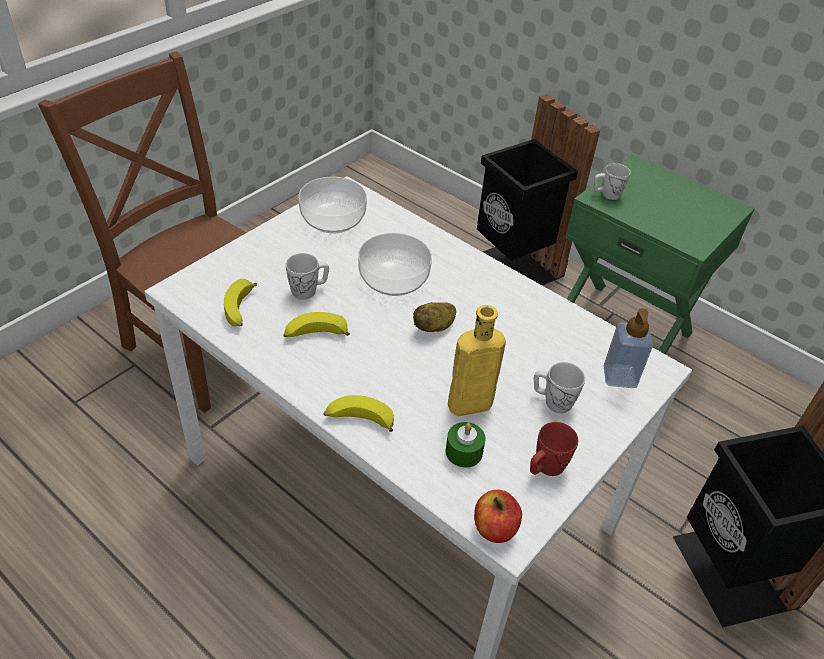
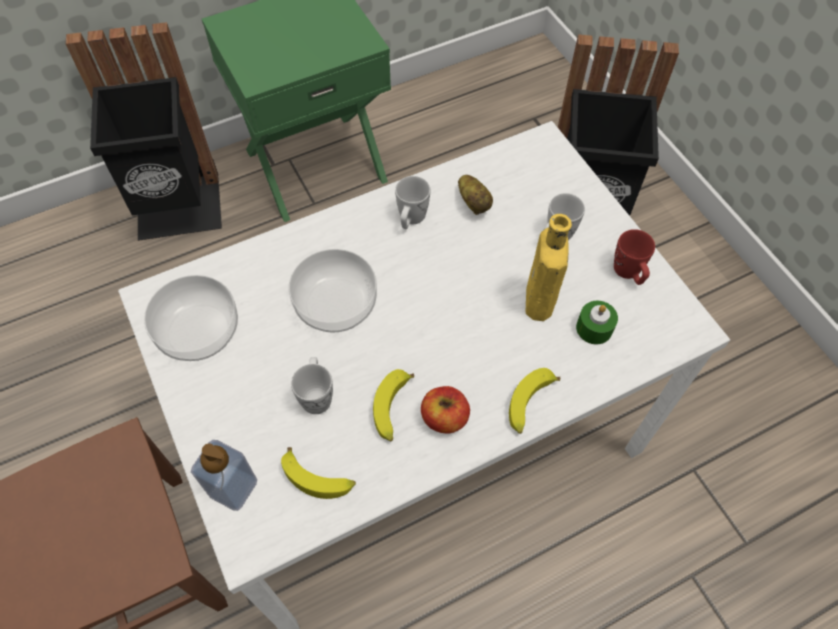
camera: 65 degrees left, 15 degrees up
(434, 327) = (425, 292): potato -> potato (474, 202)
(495, 528) = (681, 336): apple -> apple (444, 418)
(606, 194) = (256, 70): white mug -> white mug (411, 219)
(619, 376) = (544, 173): soap dispenser -> soap dispenser (233, 488)

